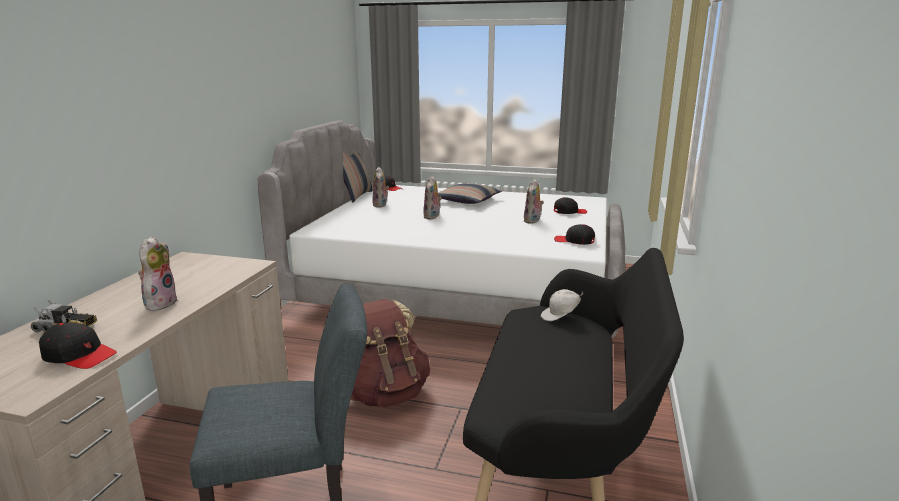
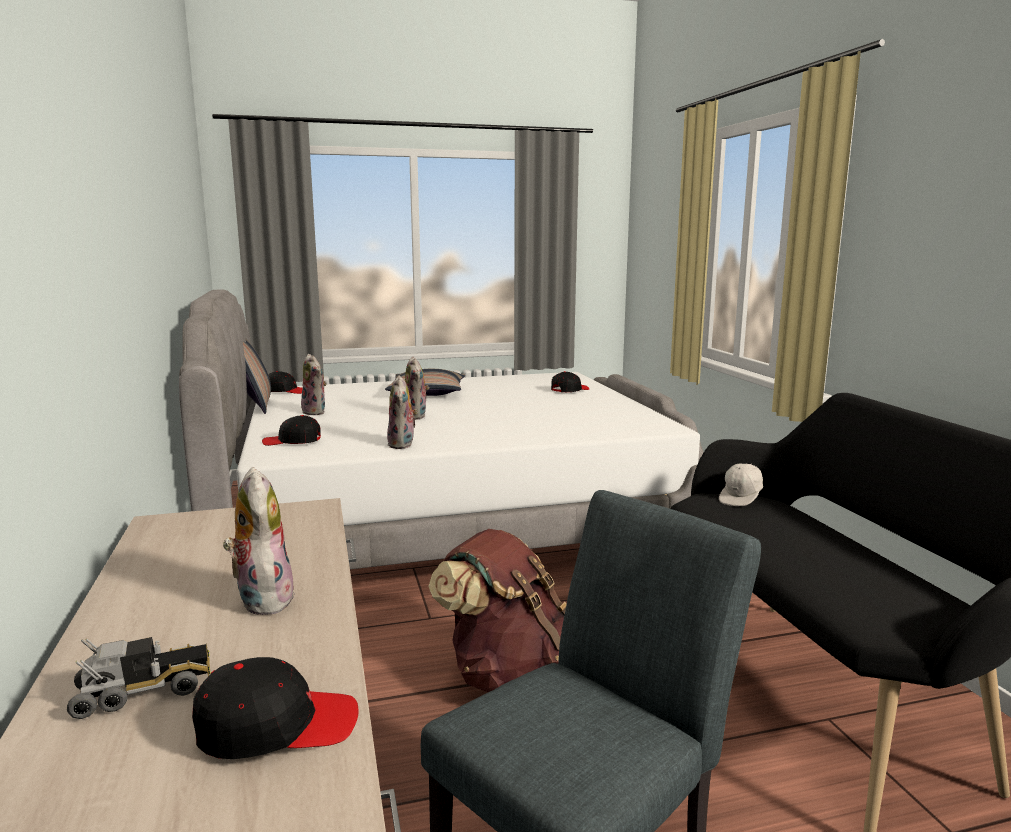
camera: 30 degrees left, 5 degrees down
(533, 221) = (548, 404): plush toy -> plush toy (403, 444)
(574, 241) = (632, 418): black cap -> black cap (292, 441)

